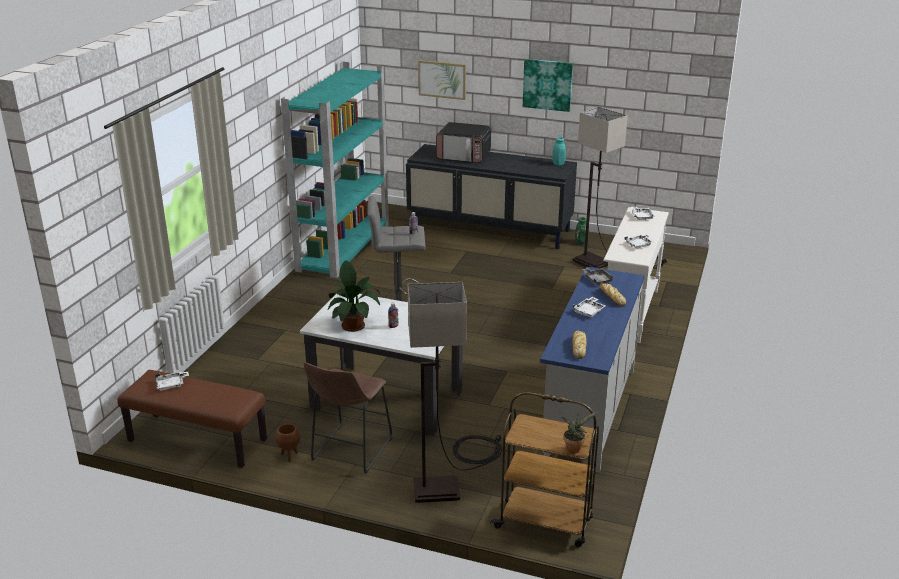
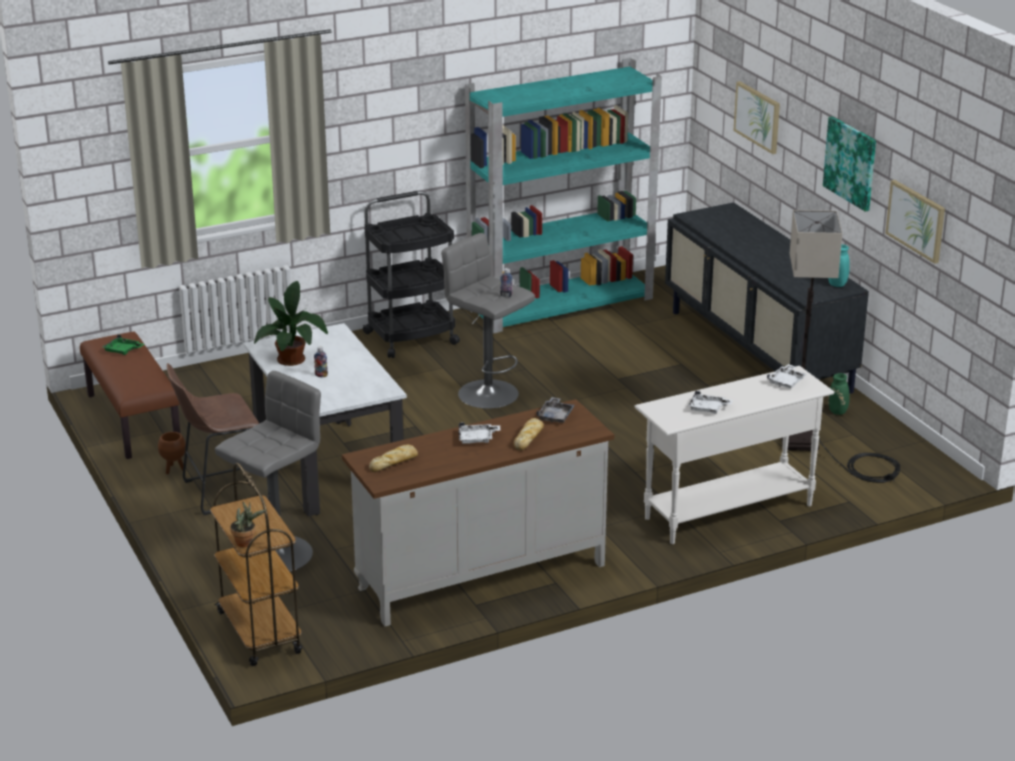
camera: 45 degrees right, 0 degrees up
(171, 385) = (123, 350): white tray -> green tray
(293, 302) = (411, 338): none -> black cart
(460, 469) = (278, 554): floor lamp -> grey stool
(464, 156) = (746, 233): microwave -> none
(588, 413) = (479, 575): blue dresser -> brown dresser
(618, 104) = (916, 220): none -> picture

